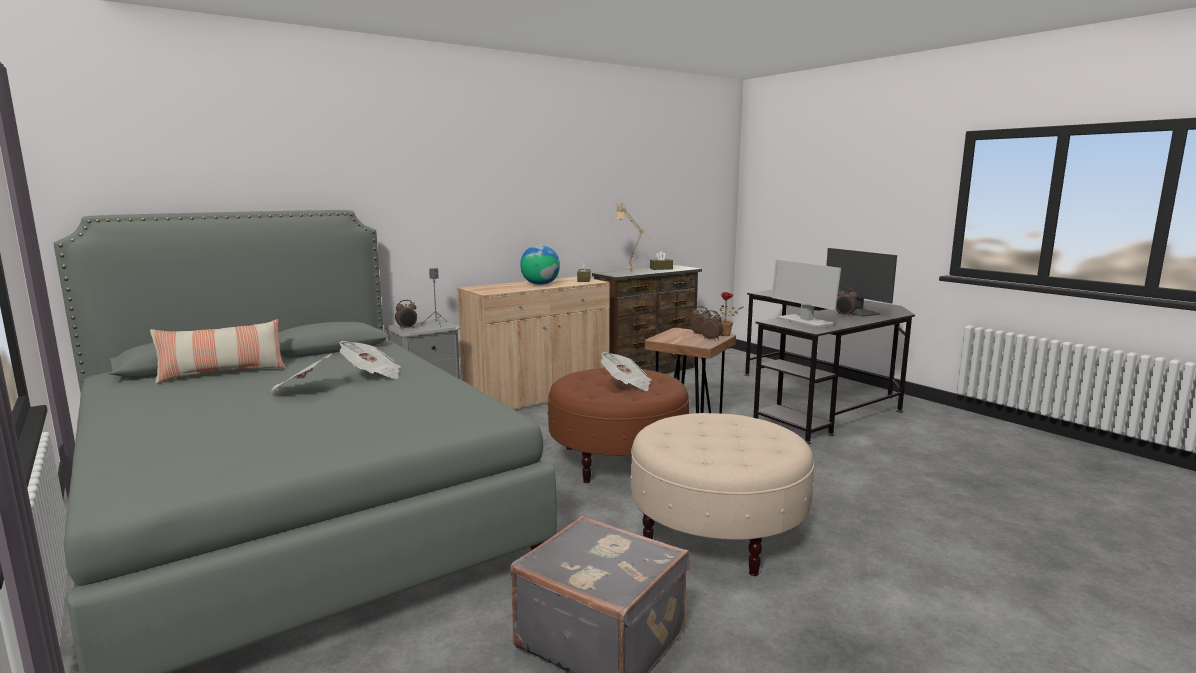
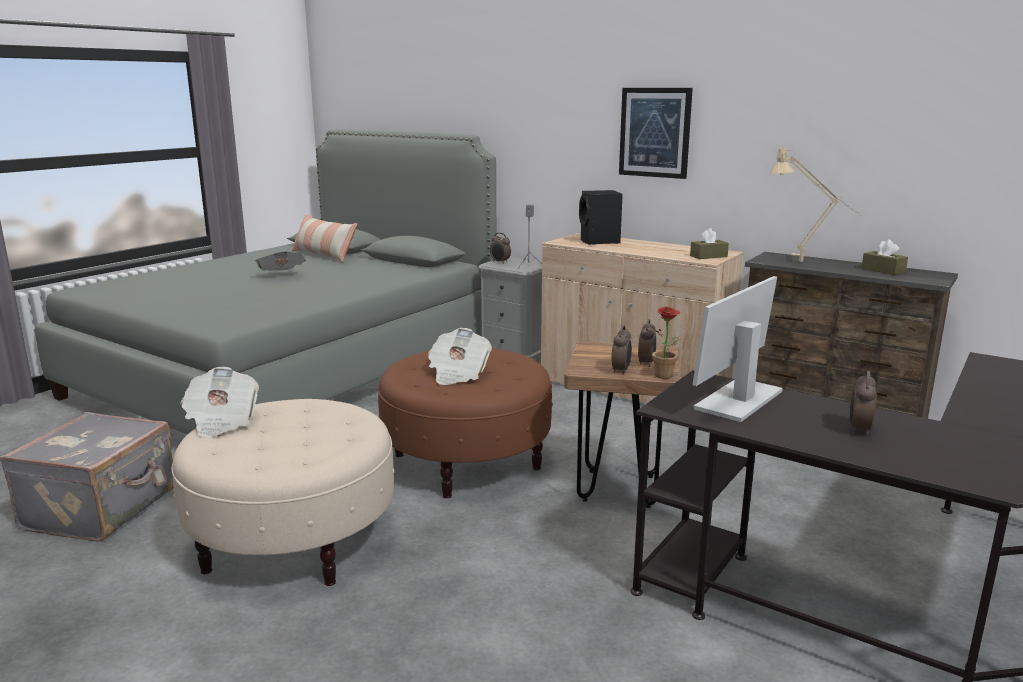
camera: 70 degrees right, 5 degrees up
(372, 375) = (333, 282): newspaper -> newspaper (221, 421)
(502, 287) = (600, 241): none -> black speaker
(512, 198) = (655, 132): none -> picture
(540, 284) = (645, 248): globe -> none
(859, 313) = (914, 442): monitor -> none

